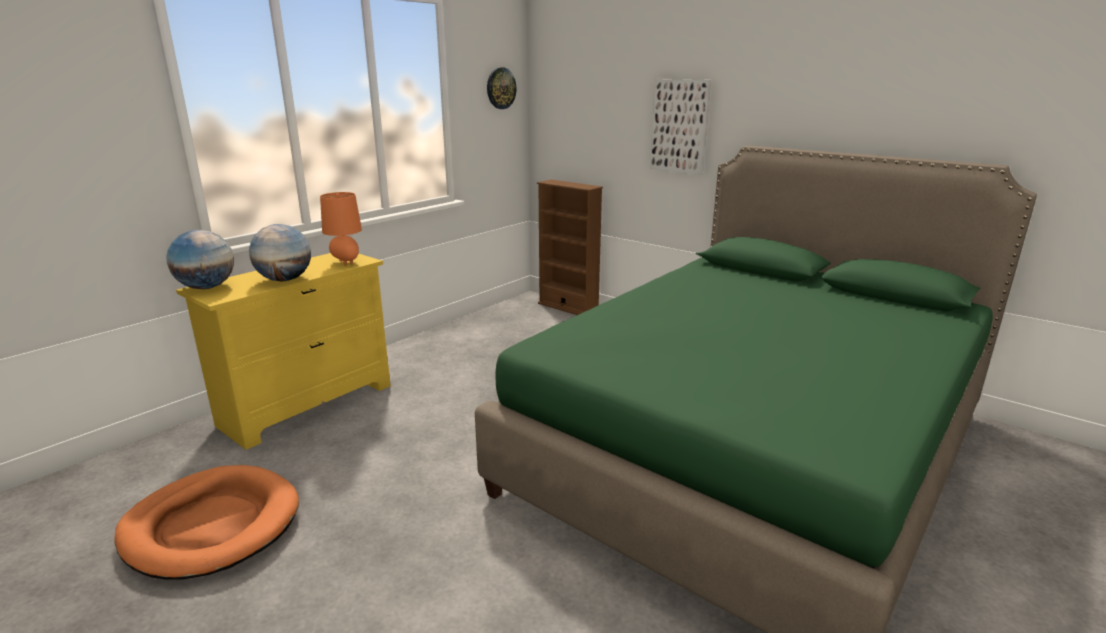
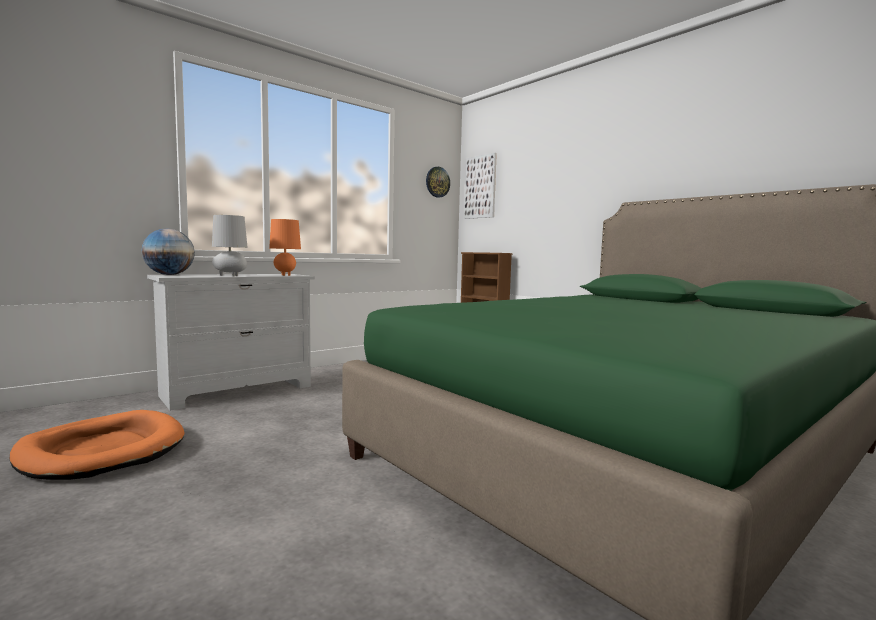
camera: 10 degrees right, 15 degrees down
(285, 279) = (230, 276): globe -> grey table lamp
(308, 404) = (239, 391): yellow dresser -> white dresser
(679, 126) = (572, 197): picture -> picture (480, 187)

